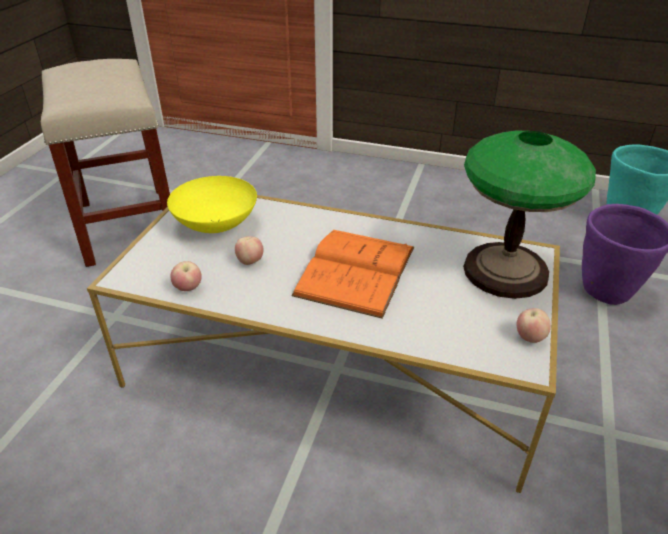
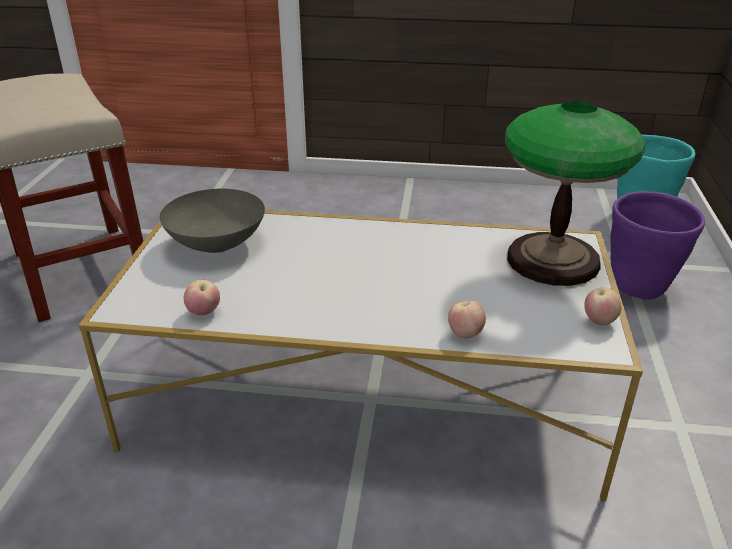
camera: 10 degrees left, 5 degrees down
(217, 225) = (218, 245): yellow bowl -> grey bowl
(250, 262) = (268, 278): apple -> apple (465, 334)
(355, 271) = (392, 275): orange book -> none

